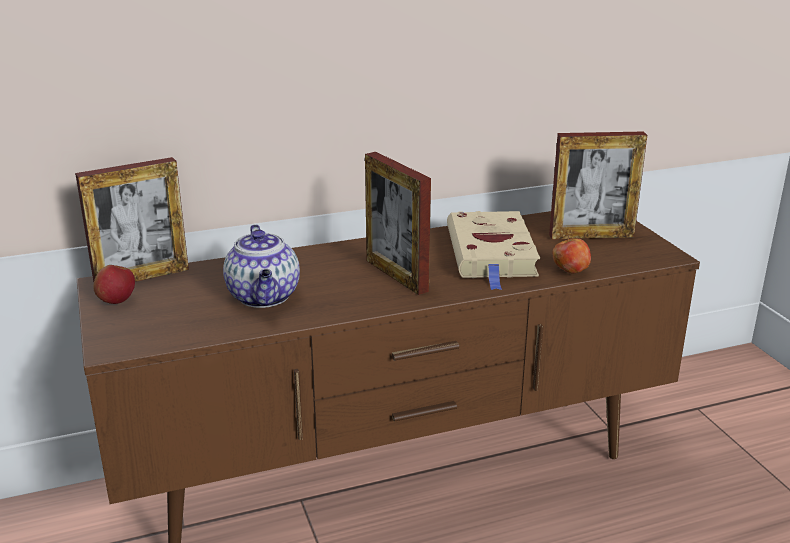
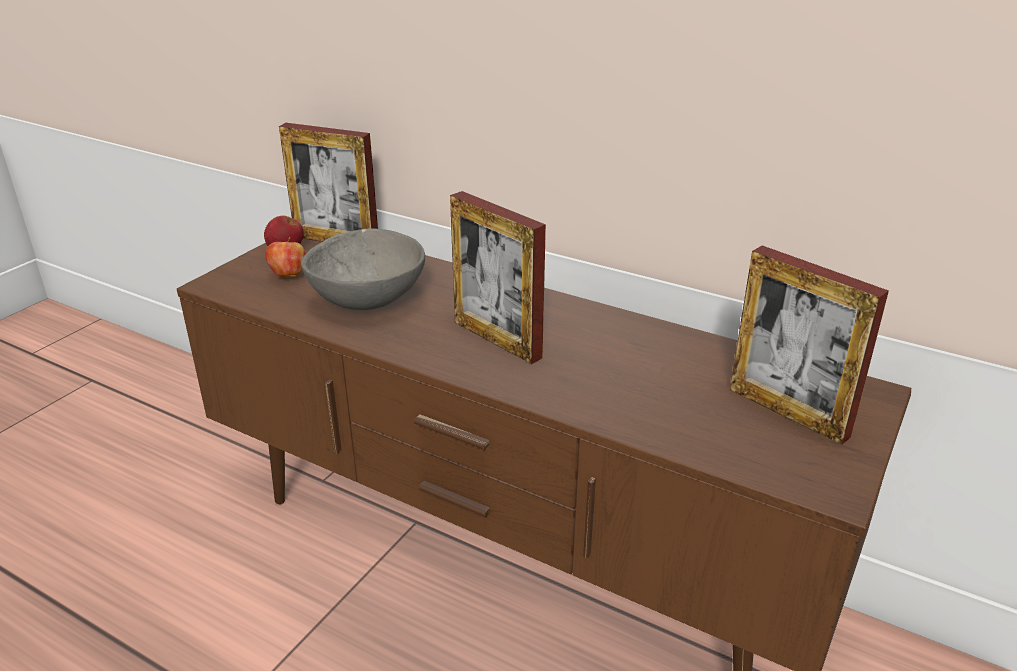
camera: 50 degrees right, 5 degrees up
(264, 297) = (367, 301): teapot -> grey bowl
(396, 275) = (497, 339): picture frame -> picture frame turned 60 degrees counterclockwise
(492, 254) = (628, 369): beige book -> none
(570, 271) = (665, 435): apple -> apple (288, 276)

